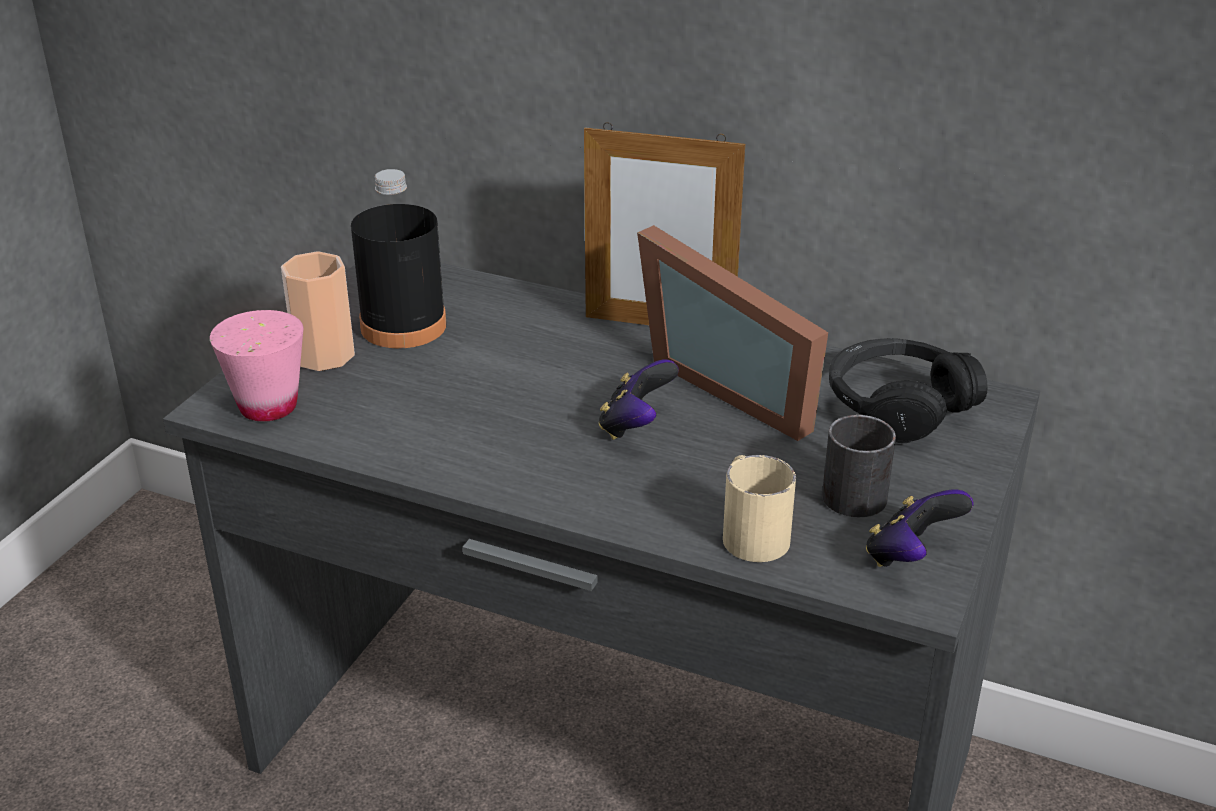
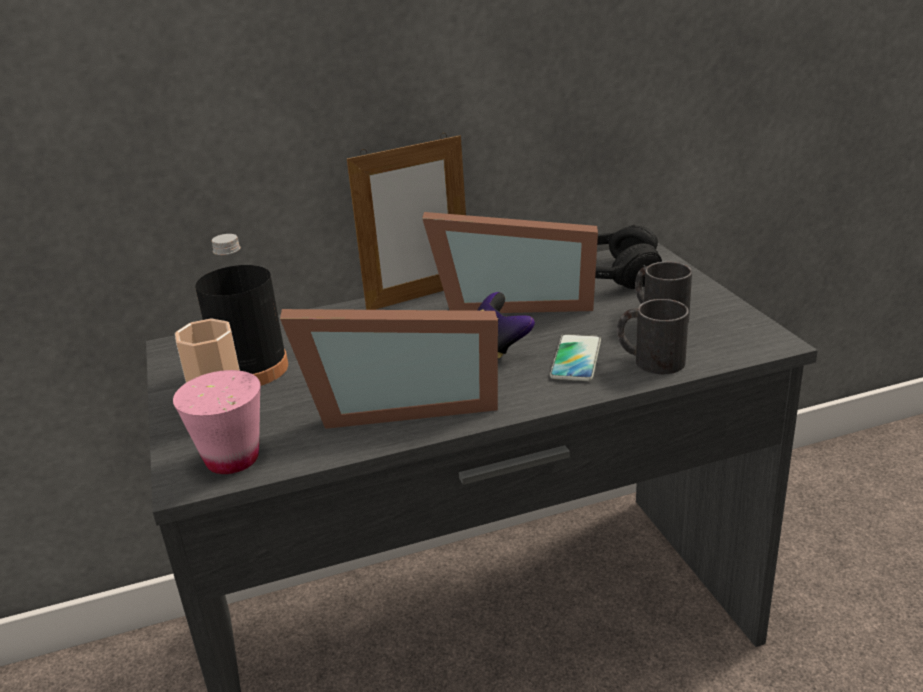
camera: 40 degrees left, 5 degrees down
(457, 435) = (401, 405): none -> picture frame
(681, 485) = (576, 359): none -> phone
(750, 531) = (650, 360): beige mug -> black mug
(910, 557) = (737, 329): game controller -> none

